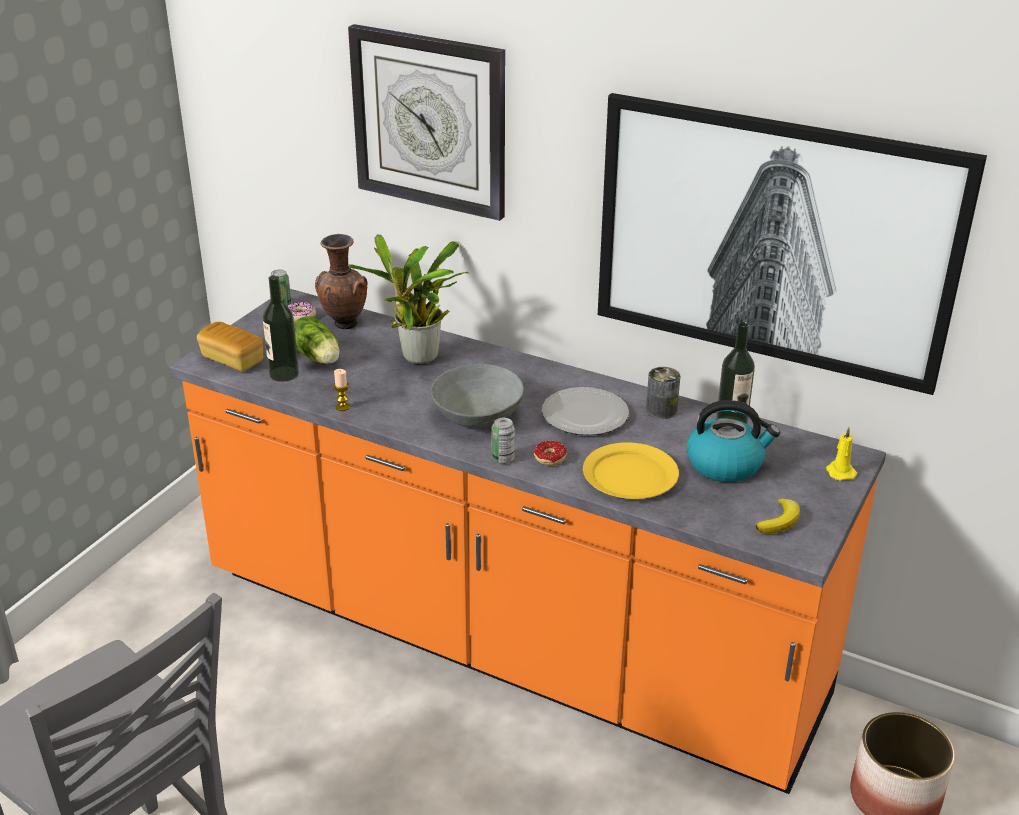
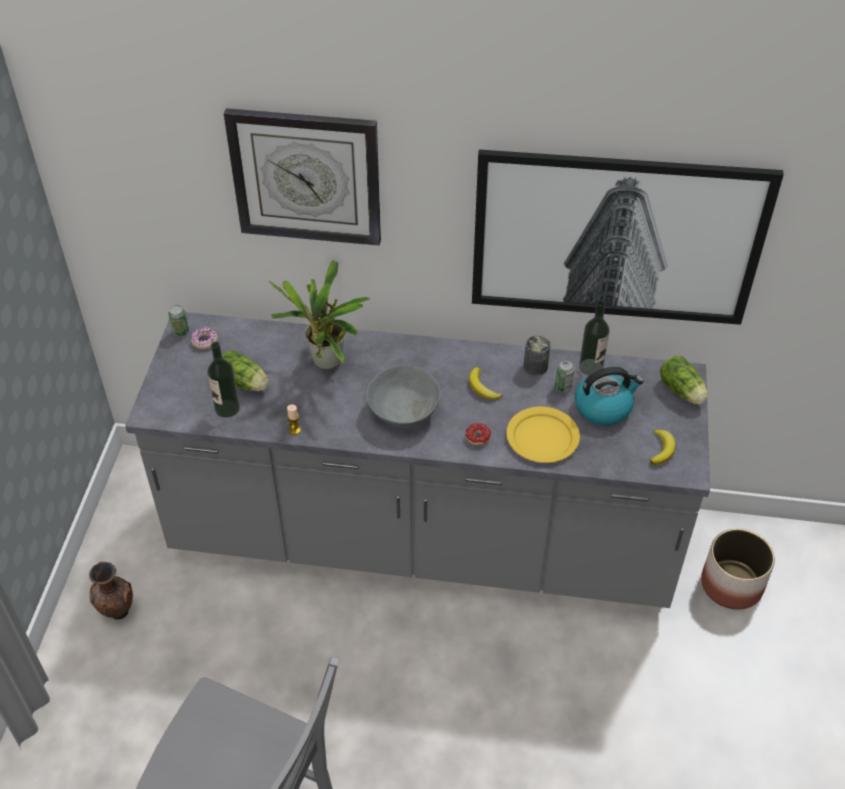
camera: 20 degrees left, 15 degrees up
(232, 359) = (175, 404): bread -> none
(343, 325) = (246, 341): brown vase -> brown vase (117, 613)
(503, 458) = (444, 447): can -> can (563, 387)
(508, 641) = (422, 541): orange counter -> grey counter
(584, 415) = (482, 387): plate -> banana
(839, 472) = (683, 392): yellow candle -> lettuce

